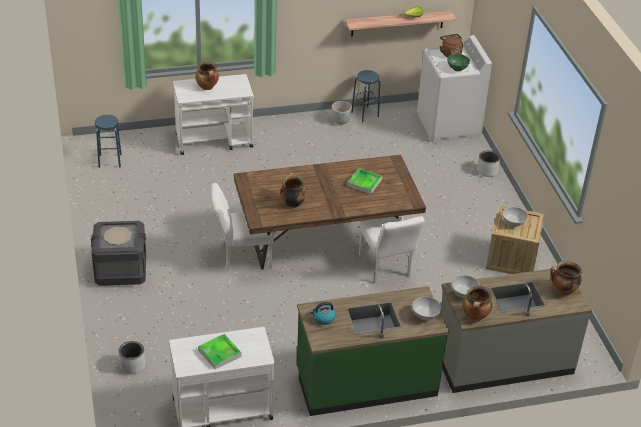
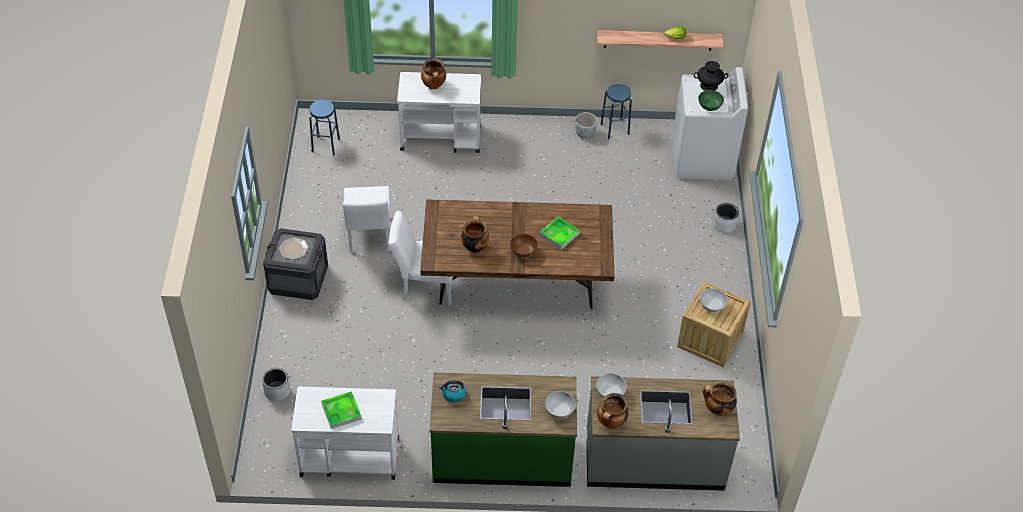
camera: 15 degrees right, 10 degrees up
(338, 200) = (523, 252): none -> brown bowl
(387, 268) = (571, 326): white chair -> white chair (369, 238)
(450, 53) = (709, 85): brown kettle -> black vase

